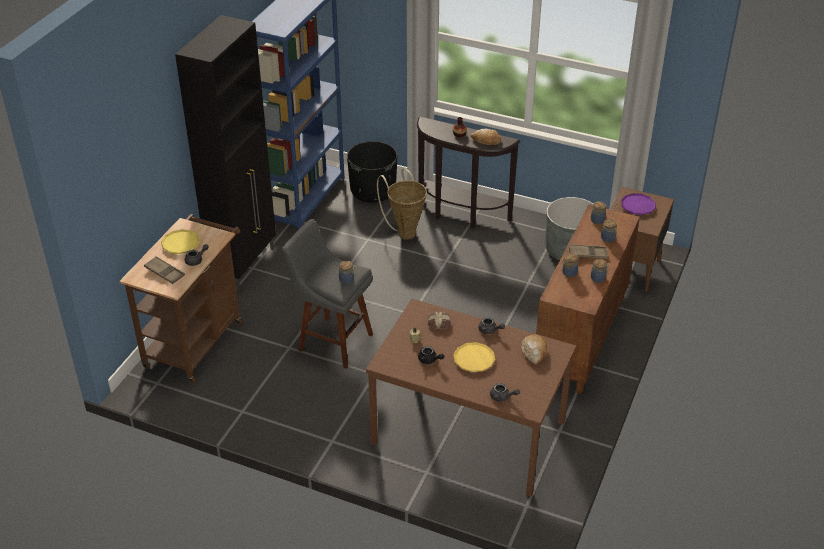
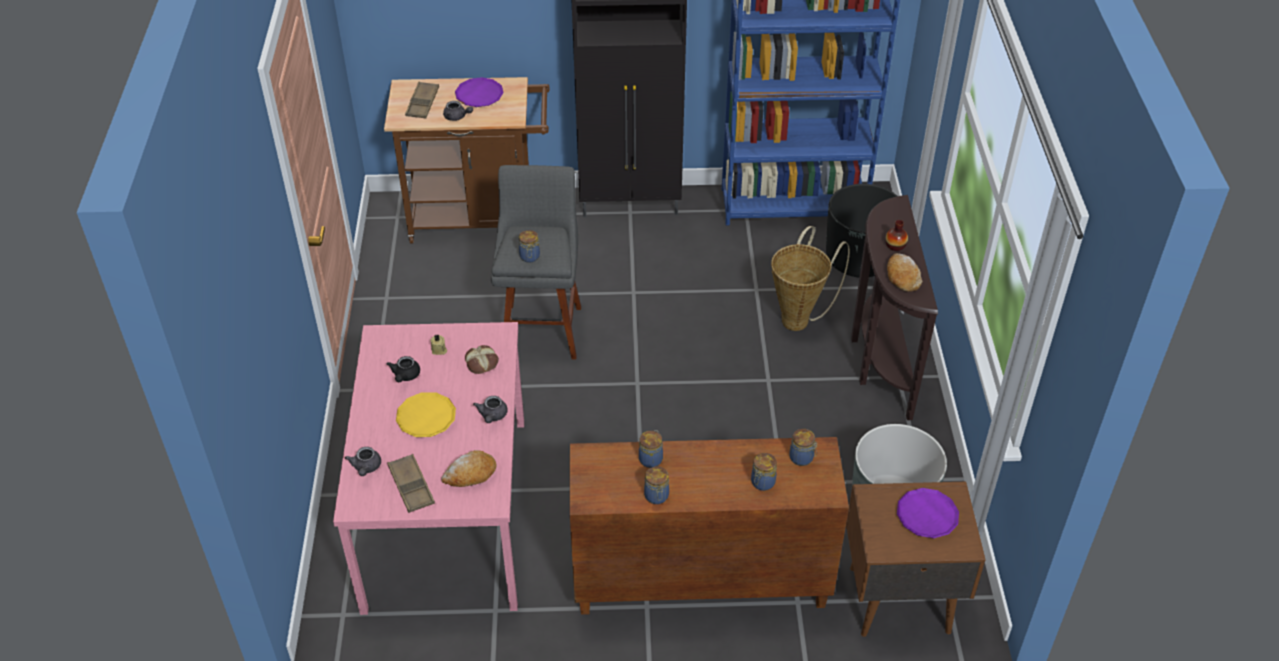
camera: 65 degrees right, 5 degrees up
(181, 244) = (479, 95): yellow plate -> purple plate
(470, 432) = (448, 513): brown dining table -> pink dining table
(588, 254) = (708, 468): brown tray -> brown tray (411, 486)

